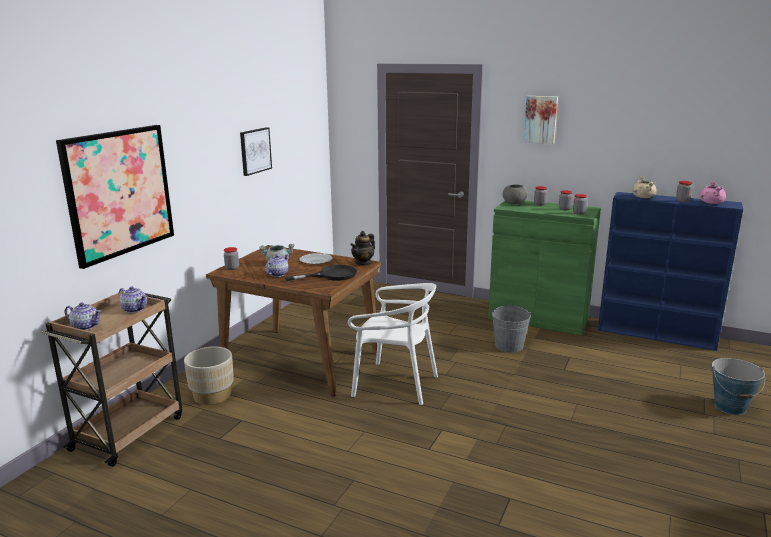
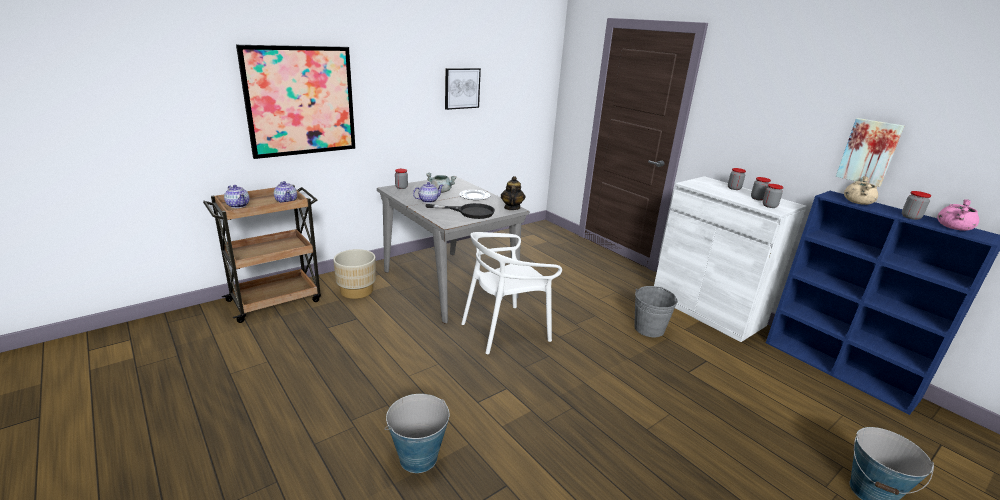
camera: 25 degrees right, 5 degrees up
(300, 360) = (448, 283): brown dining table -> grey dining table
(363, 263) = (511, 208): teapot -> teapot turned 120 degrees clockwise
(395, 384) = (505, 330): white chair -> white chair turned 105 degrees clockwise
(423, 508) = (418, 457): none -> bucket
(513, 203) = (705, 181): grey bowl -> none
(538, 318) = (706, 310): green cabinet -> white cabinet
(541, 119) = (758, 92): picture -> picture (869, 152)

